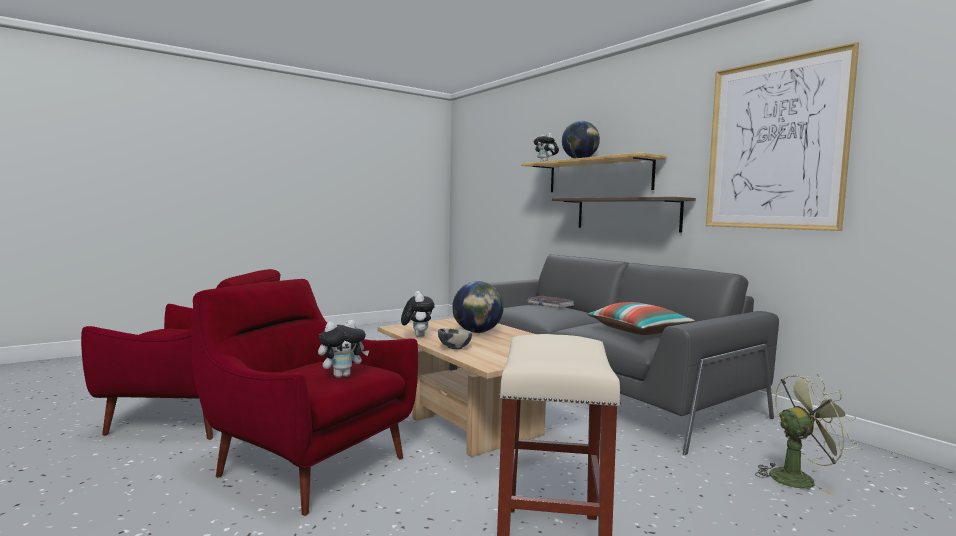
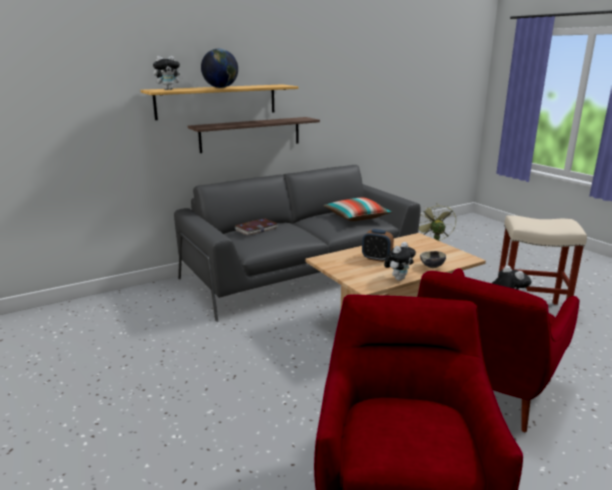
camera: 85 degrees left, 15 degrees up
(417, 336) = (398, 278): plush toy -> plush toy turned 135 degrees clockwise
(477, 332) = (376, 258): globe -> alarm clock
(775, 145) = (350, 80): picture -> none

